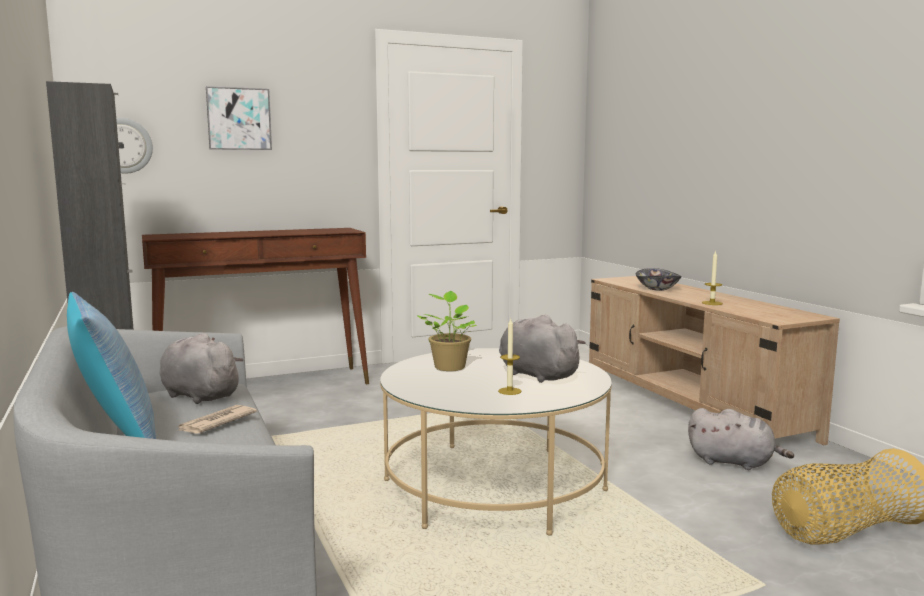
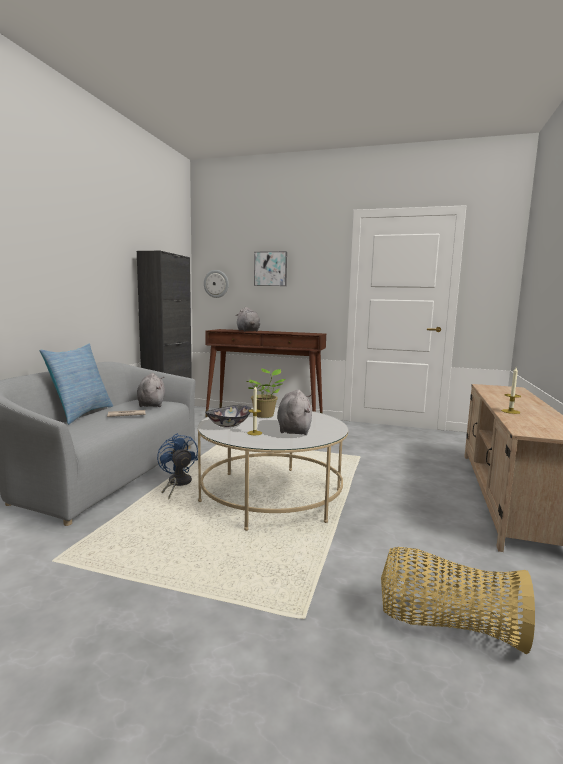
camera: 40 degrees right, 0 degrees up
(340, 520) = (177, 484): none -> blue fan
(658, 289) = (500, 396): bowl -> bowl (229, 425)
(734, 462) = (457, 543): grey plush toy -> grey plush toy (248, 331)

